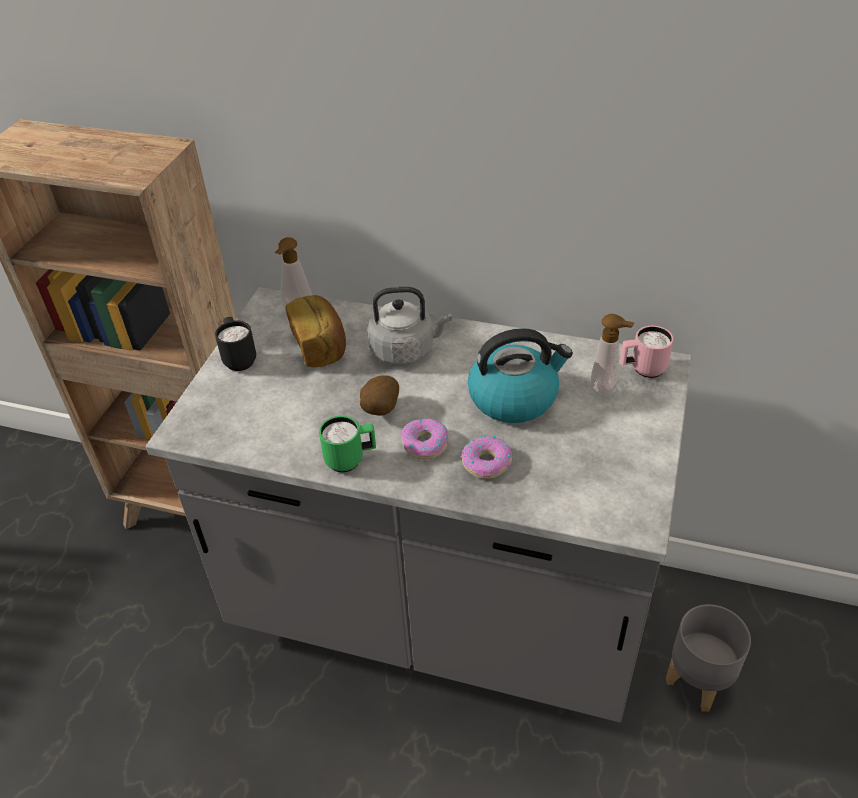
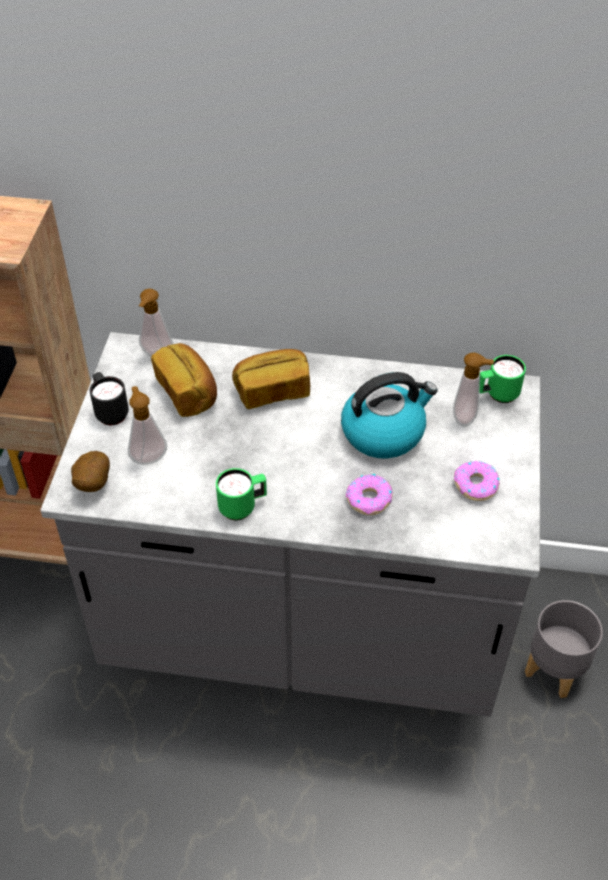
camera: 10 degrees left, 5 degrees up
(266, 403) = (148, 456): none -> soap dispenser
(379, 410) = (259, 455): potato -> potato (92, 485)
(406, 350) = (272, 391): grey kettle -> bread
(425, 444) = (309, 485): donut -> donut (475, 485)
(642, 369) = (497, 395): pink mug -> green mug

